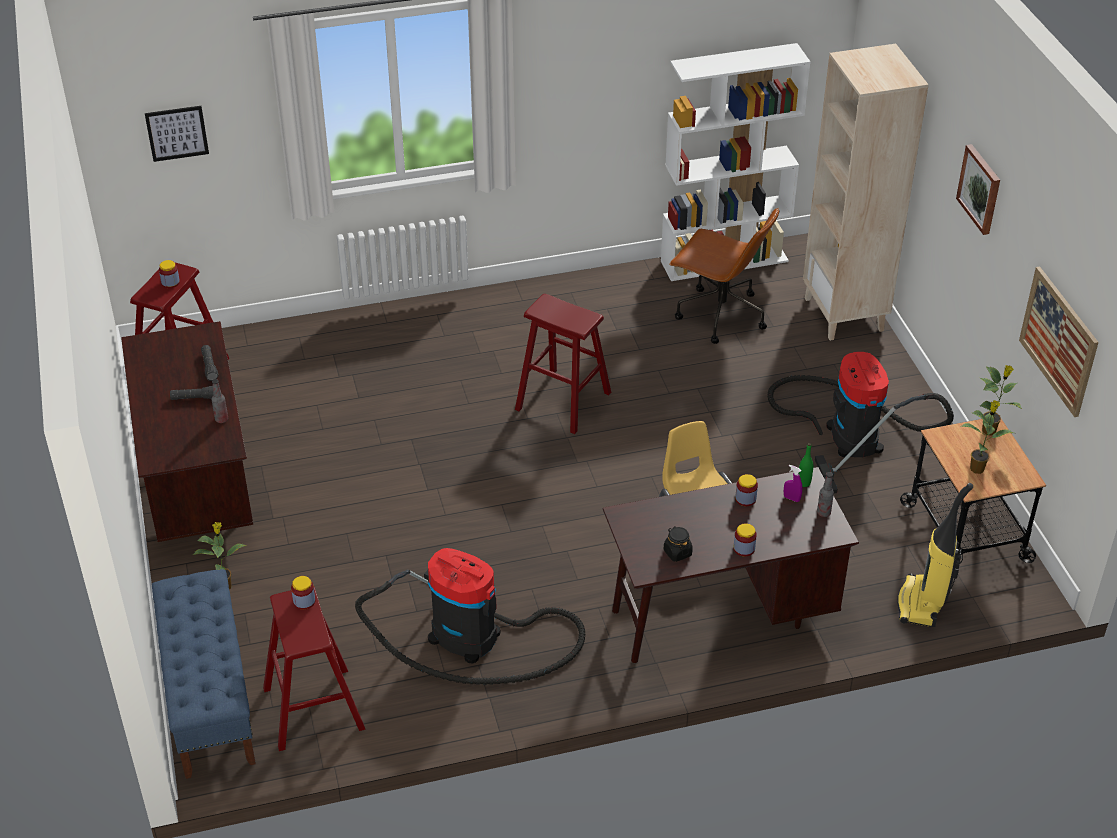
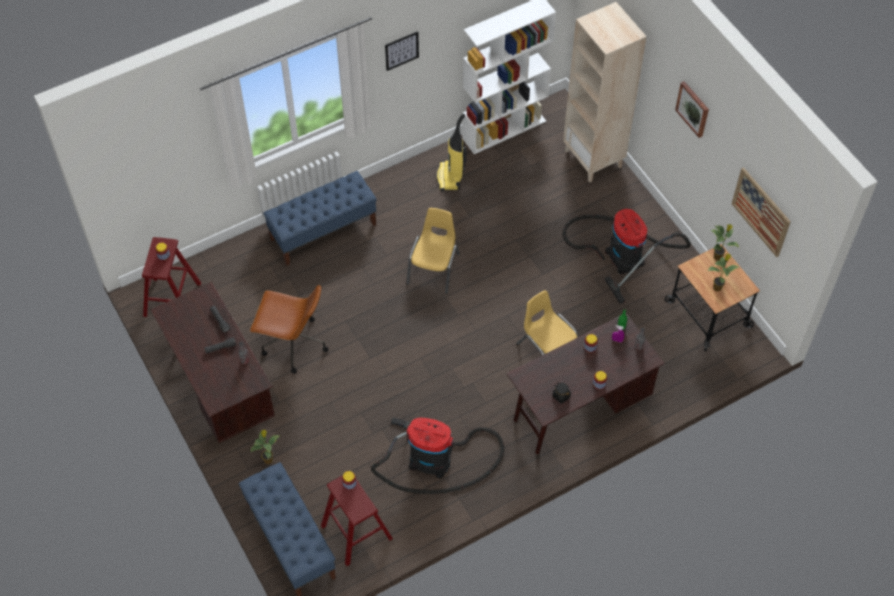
camera: 15 degrees left, 15 degrees up
(177, 133) = (151, 162): picture -> picture (401, 50)
(423, 331) = (323, 232): none -> blue bench
(563, 401) = (434, 268): red stool -> yellow chair
(719, 315) = (513, 176): brown office chair -> brown office chair (293, 344)
(922, 604) = (694, 372): vacuum cleaner -> vacuum cleaner (450, 177)

